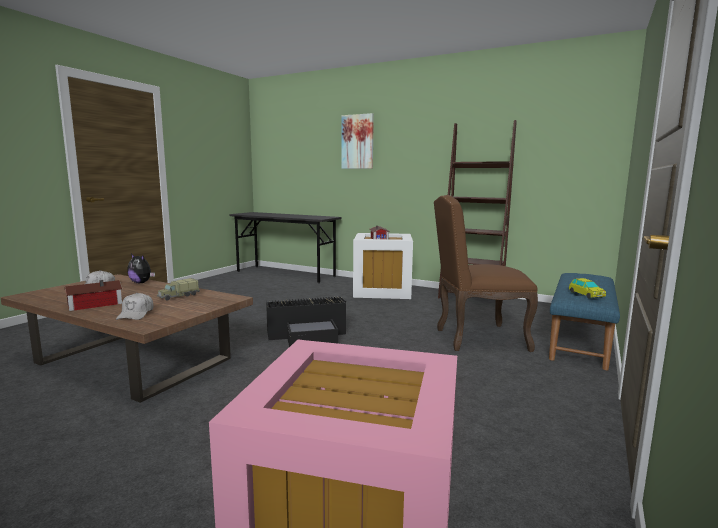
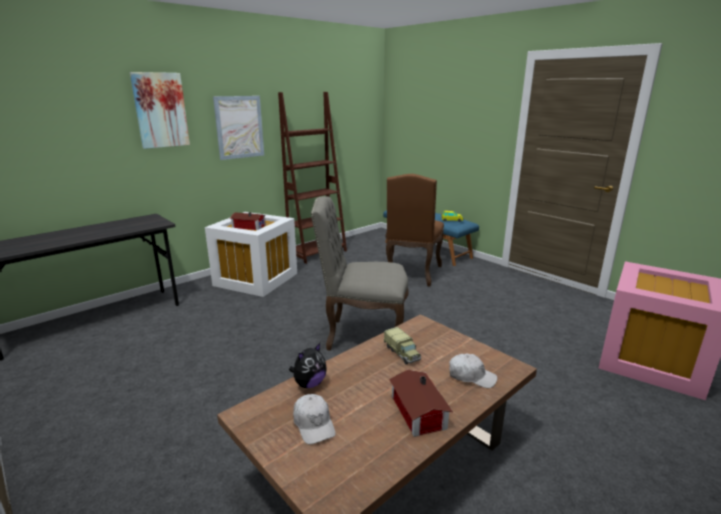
camera: 70 degrees left, 10 degrees up
(309, 335) = (364, 336): black storage box -> grey chair
(416, 157) = (239, 127): none -> picture

